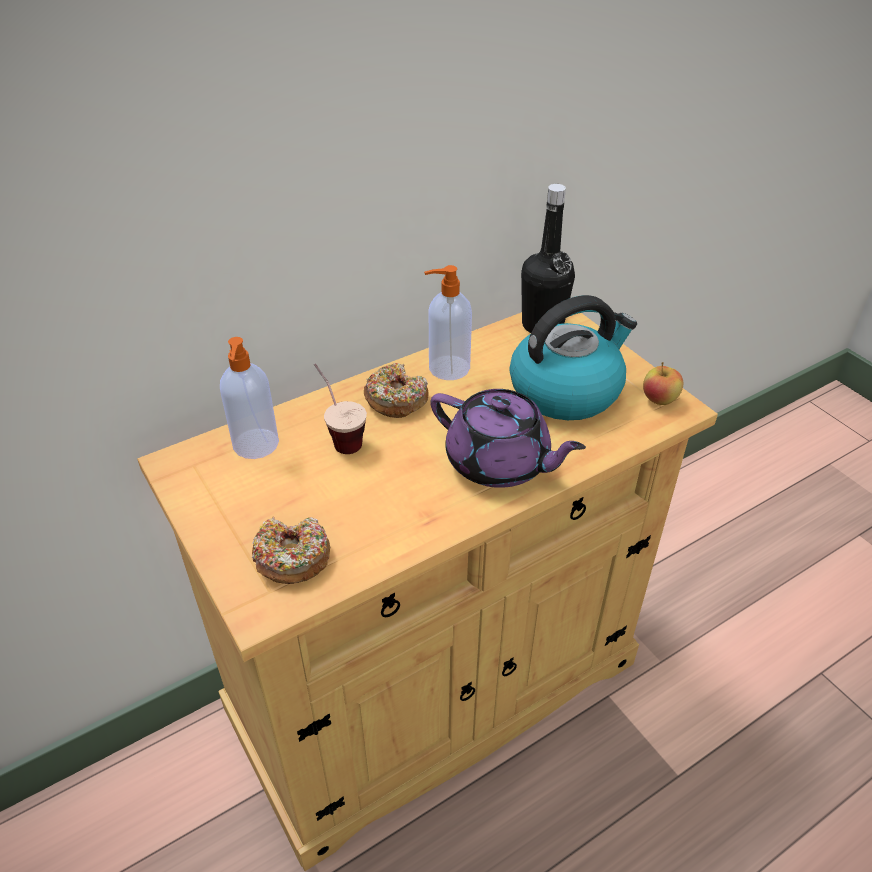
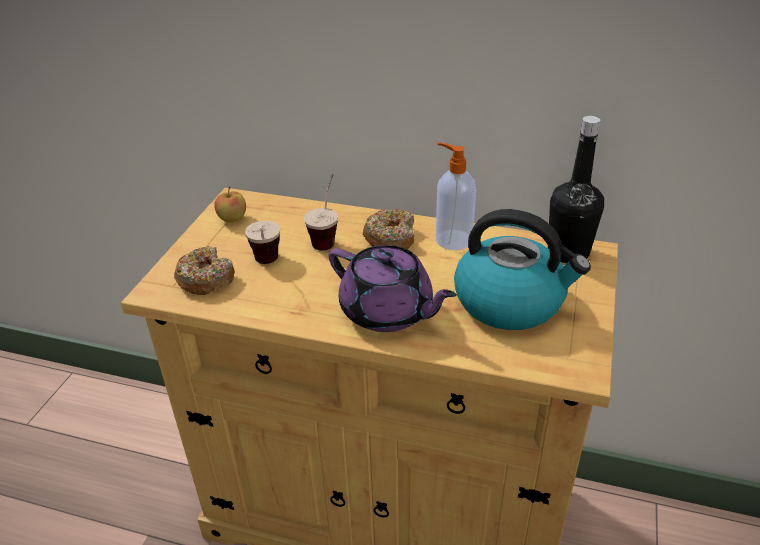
camera: 50 degrees right, 5 degrees down
(255, 445) = (281, 214): soap dispenser -> none
(331, 501) = (267, 266): none -> cup
(499, 463) = (388, 312): purple teapot -> purple teapot turned 45 degrees counterclockwise
(659, 399) = (574, 354): apple -> apple (232, 219)

